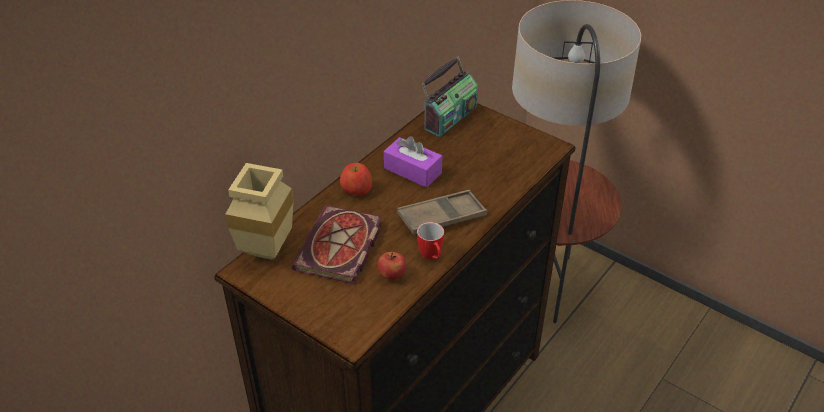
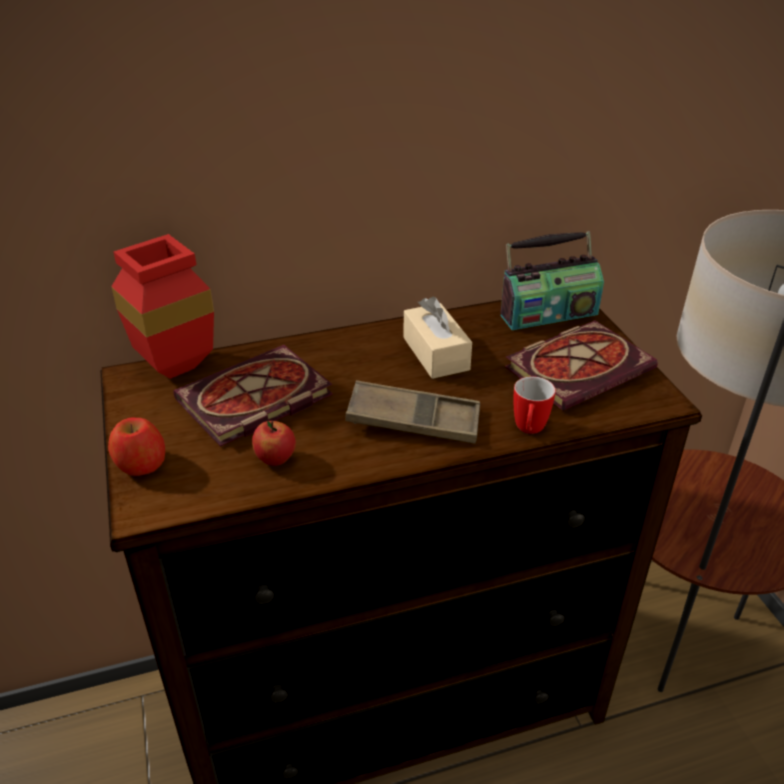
camera: 35 degrees right, 5 degrees down
(266, 248) = (178, 365): beige vase -> red vase
(356, 189) = (346, 347): apple -> apple (141, 463)
(412, 170) = (436, 353): purple tissue box -> beige tissue box
(432, 257) = (347, 462): mug -> mug (528, 431)
(496, 144) = (580, 367): none -> book

